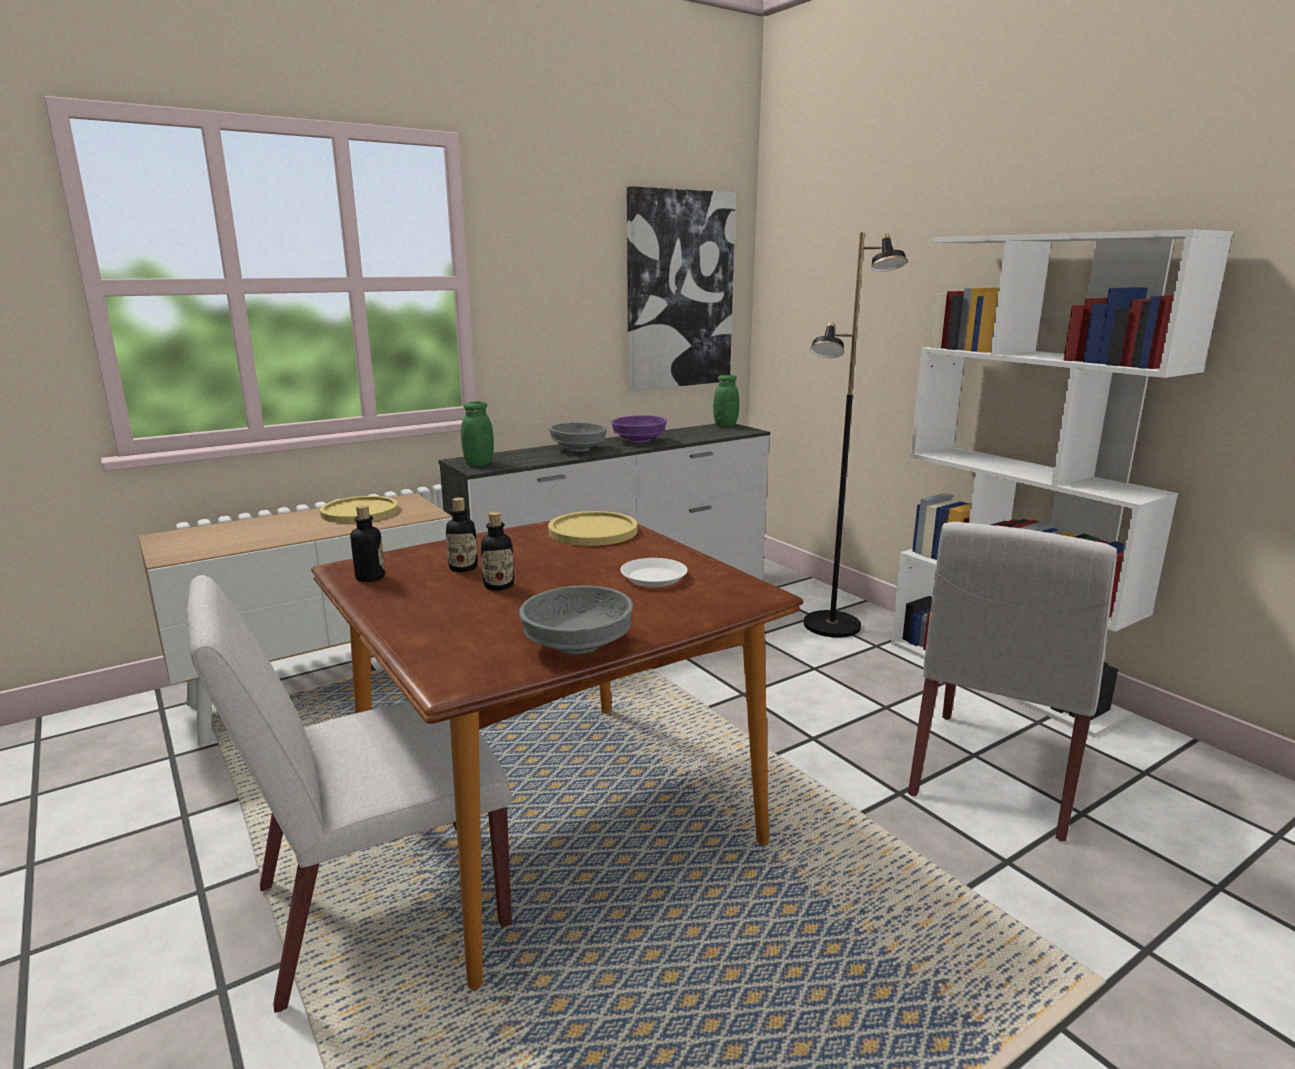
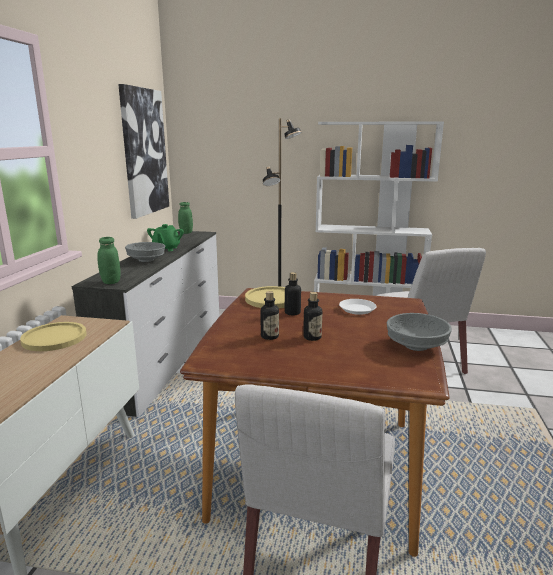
camera: 45 degrees left, 0 degrees up
(370, 578) = (239, 360): bottle -> bottle (292, 313)
(639, 441) = (166, 249): purple bowl -> green teapot

